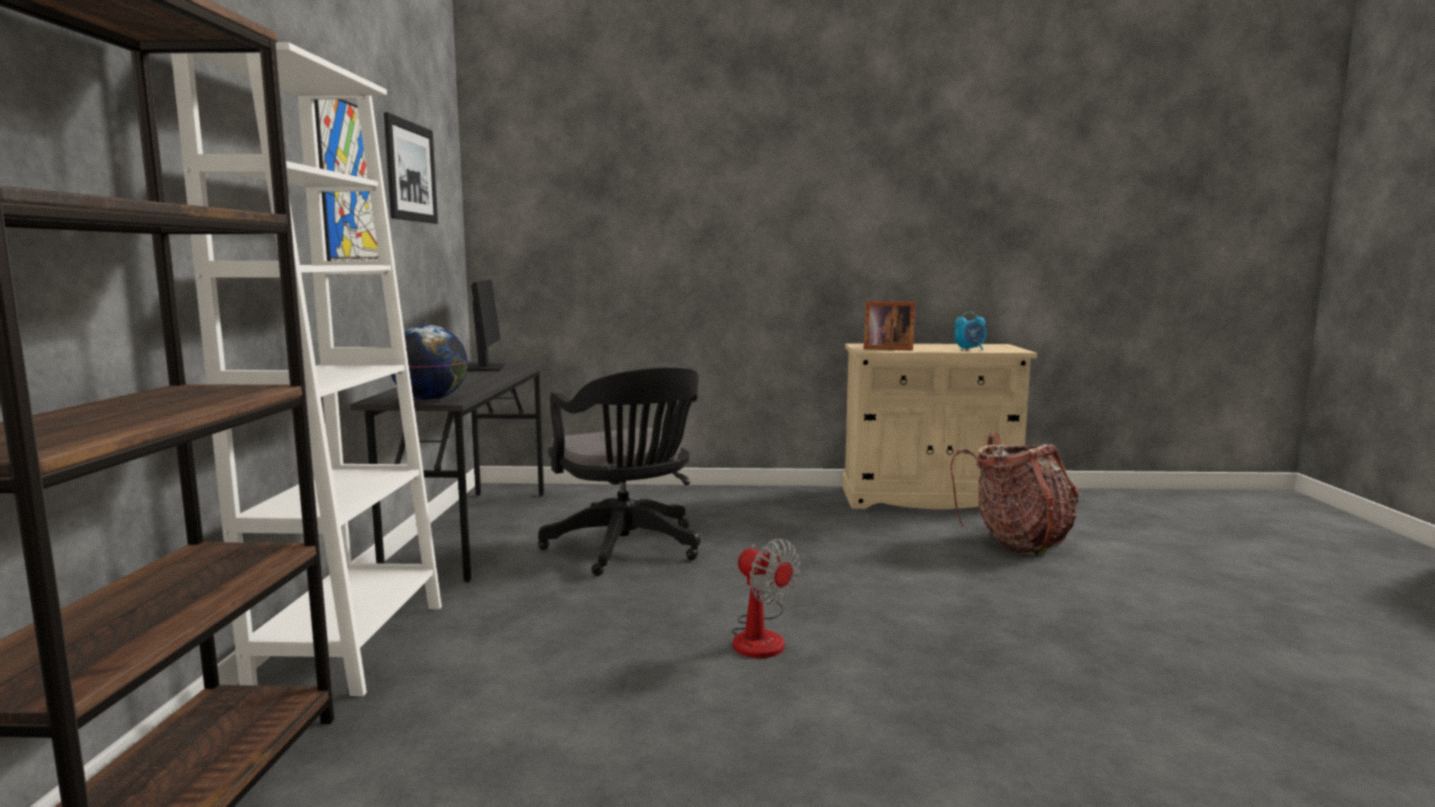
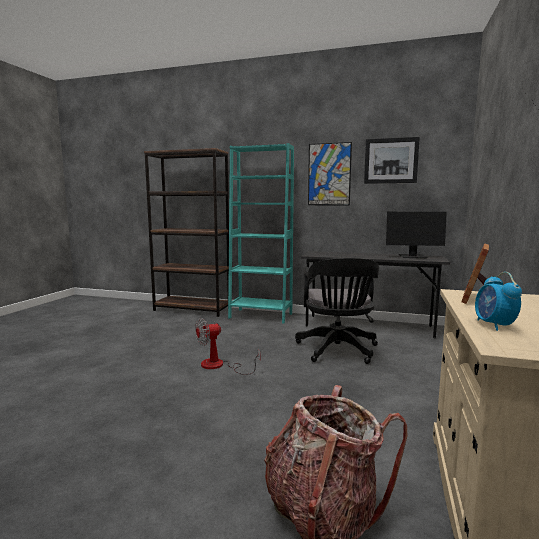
camera: 105 degrees right, 0 degrees up
(352, 645) = (260, 316): white bookcase -> turquoise bookcase
(431, 399) = (314, 254): globe -> none
(627, 549) = (338, 351): black office chair -> black office chair turned 75 degrees counterclockwise

